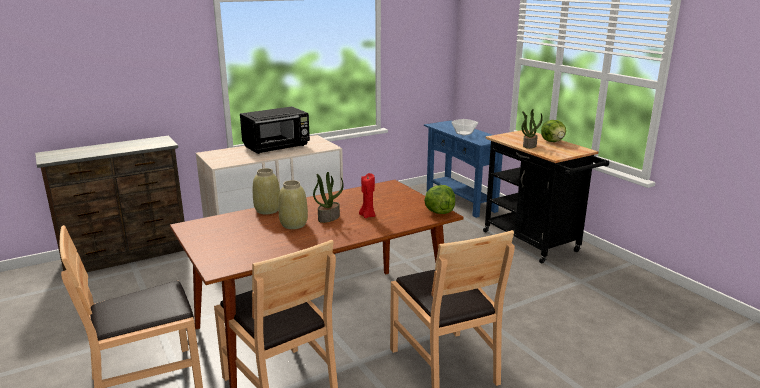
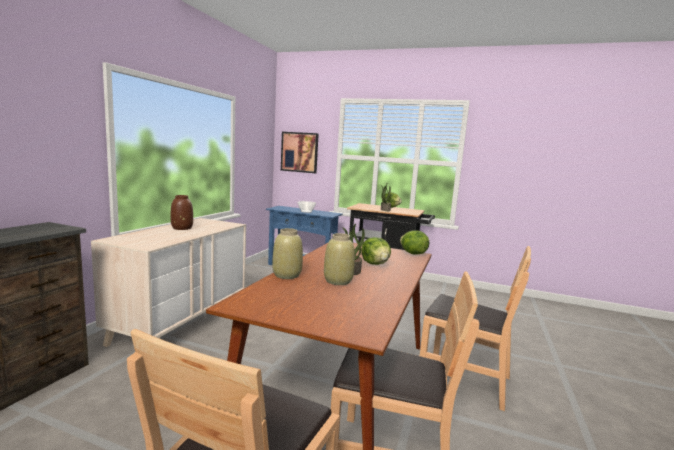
camera: 40 degrees left, 10 degrees down
(277, 147) = (182, 228): black microwave -> brown vase
(367, 215) = (375, 264): red candle -> lettuce
(479, 52) = (299, 152): none -> picture

